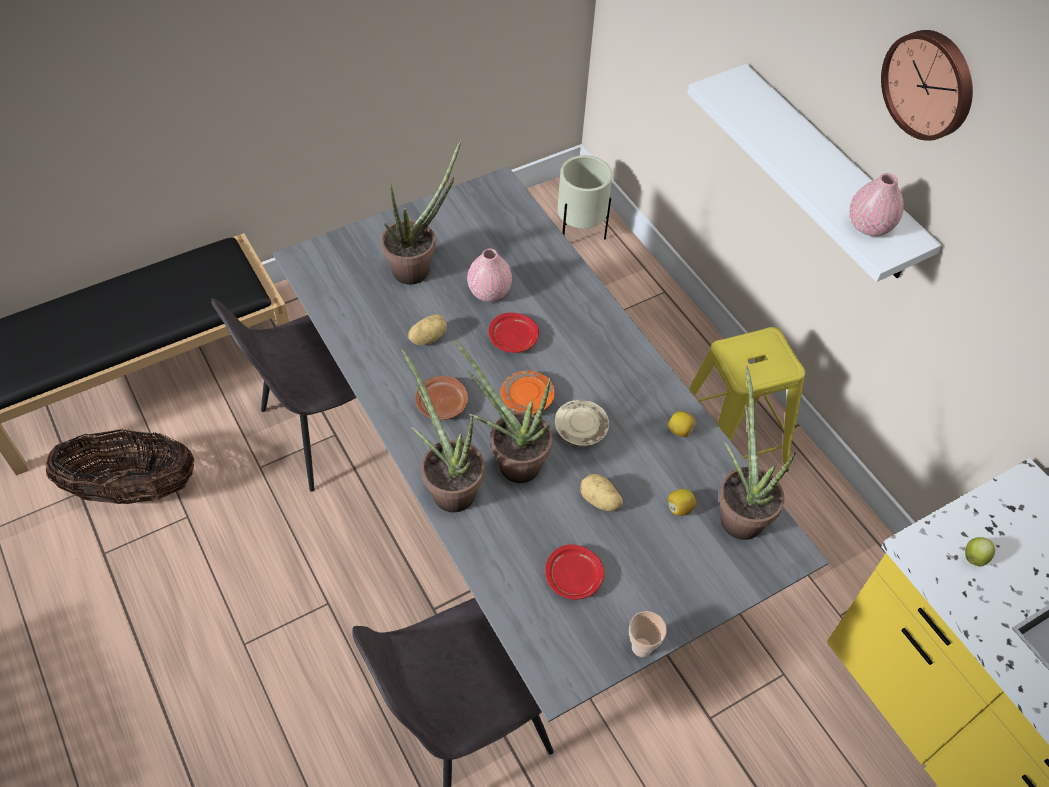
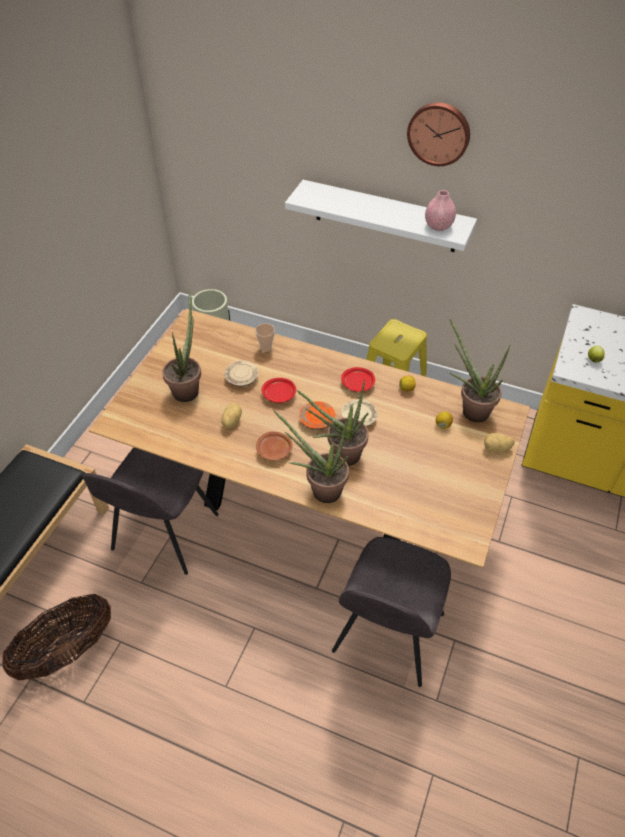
camera: 35 degrees left, 5 degrees down
(489, 292) = (242, 378): pink vase -> beige plate
(518, 506) = (312, 504): grey dining table -> brown dining table
(573, 577) = (427, 491): red plate -> red plate (358, 384)
(599, 501) = (402, 446): potato -> potato (497, 449)
(641, 647) = (490, 501): cup -> cup (266, 348)

